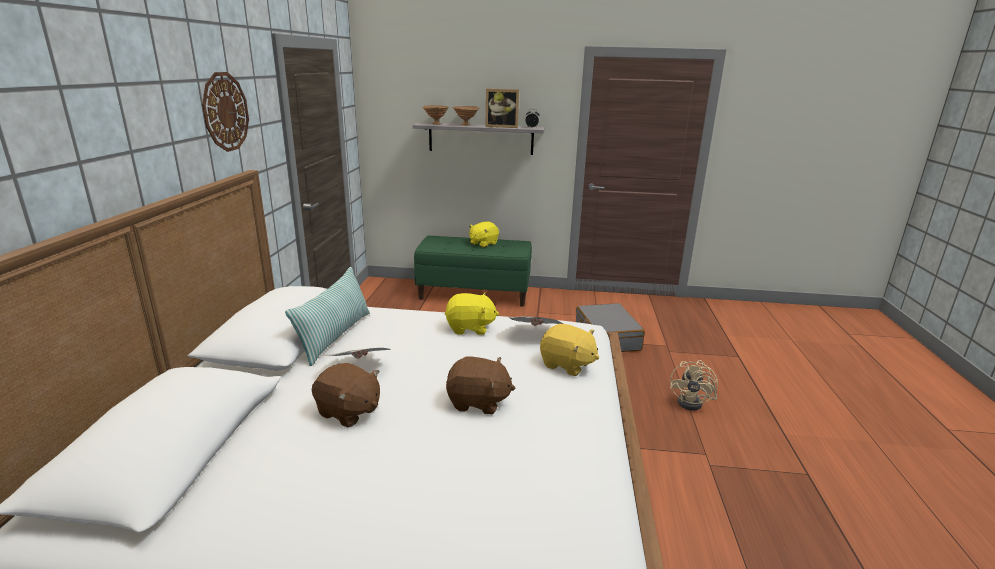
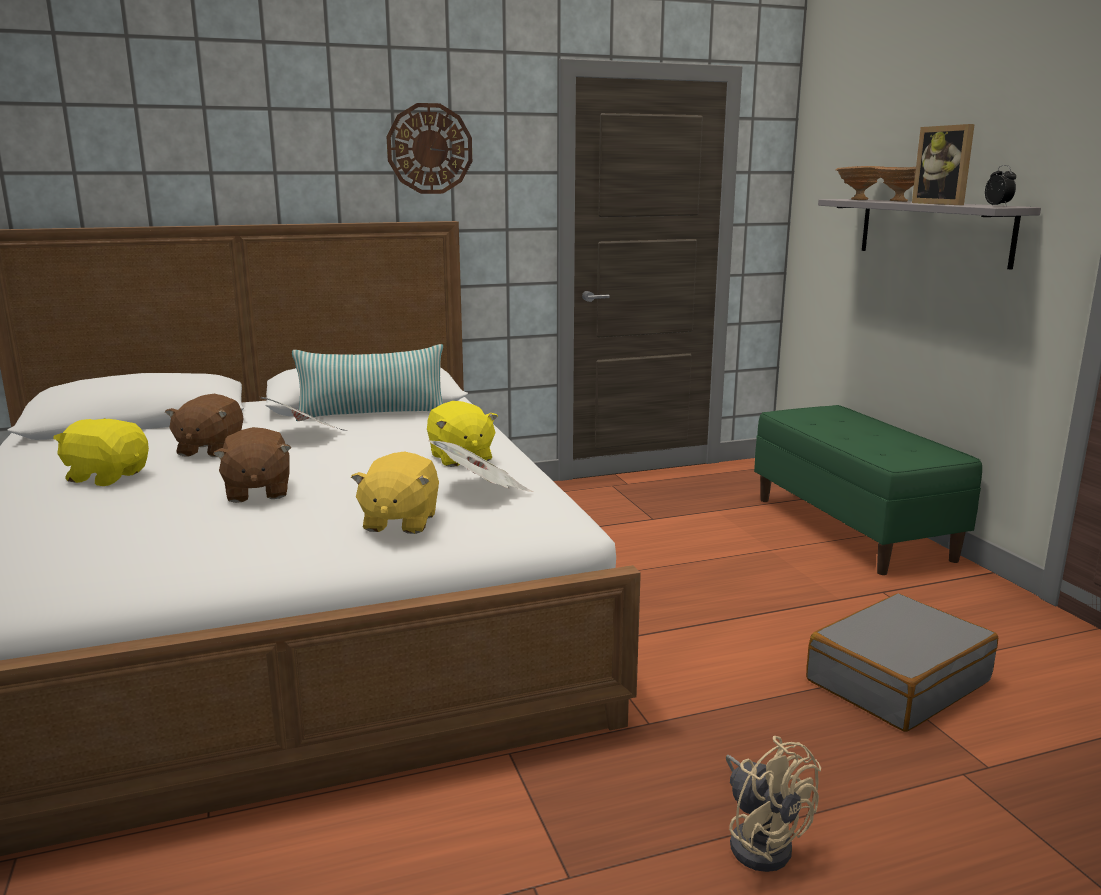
camera: 65 degrees right, 5 degrees down
(483, 243) = (884, 436): yellow plush toy -> yellow plush toy (107, 476)
(694, 403) = (761, 840): beige fan -> beige fan turned 120 degrees counterclockwise

